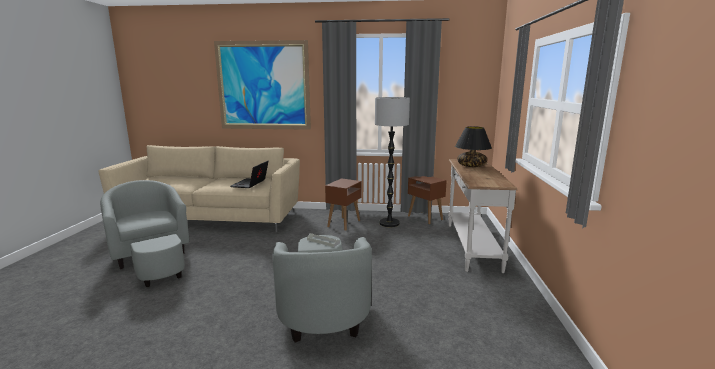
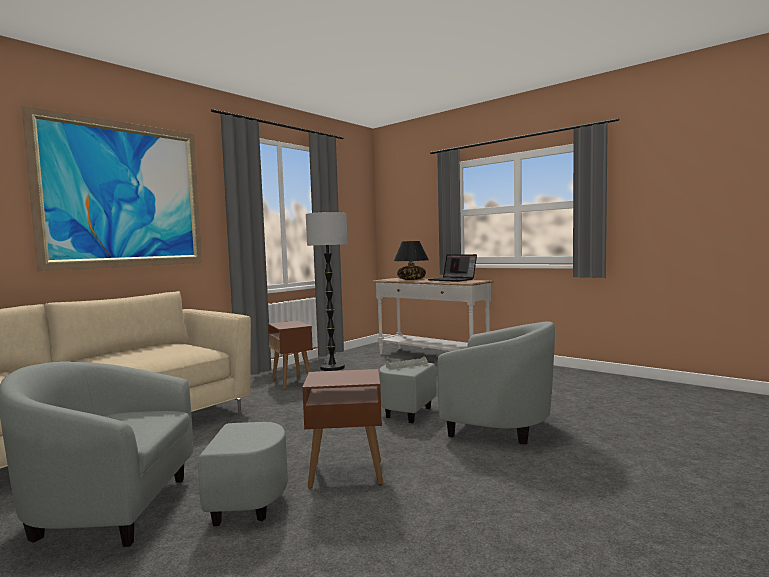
camera: 55 degrees left, 10 degrees down
(250, 184) = (173, 350): laptop -> laptop (453, 280)
(424, 218) = (346, 356): brown side table -> brown side table (345, 474)

